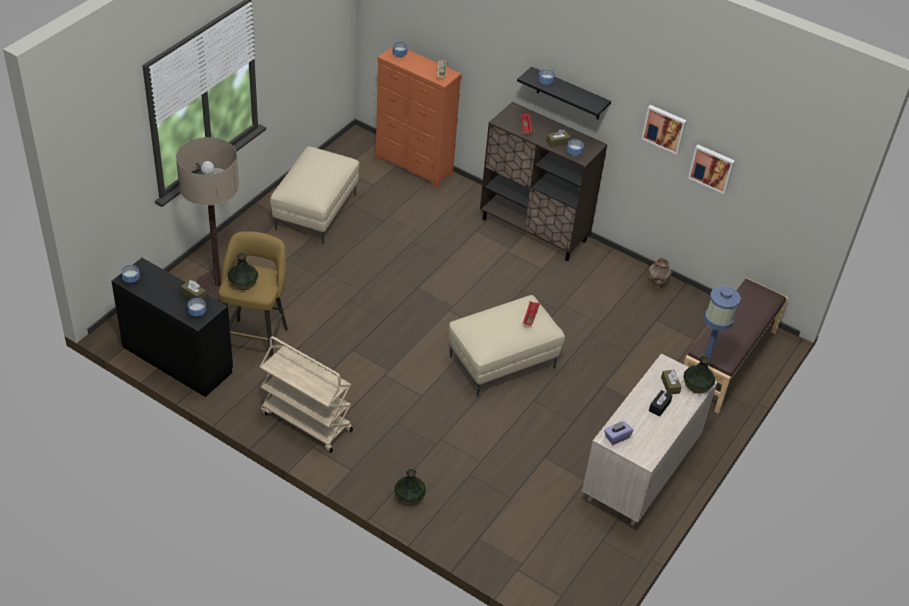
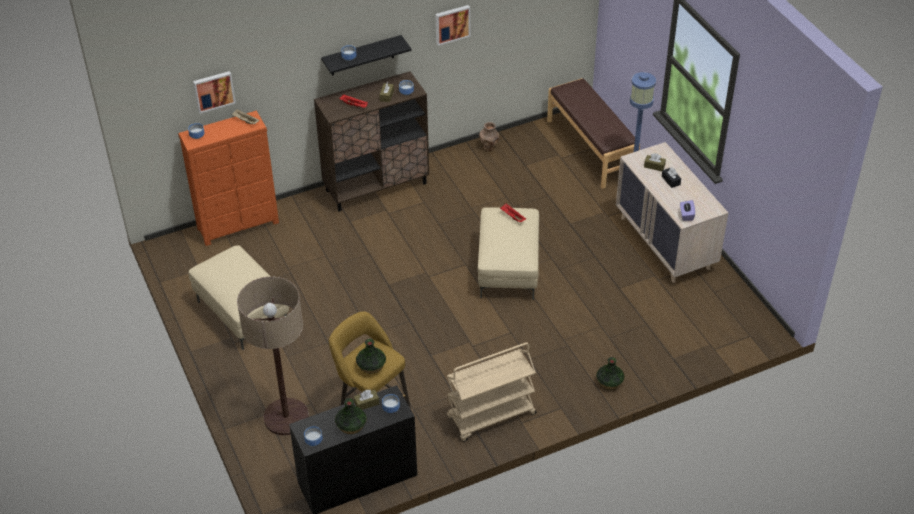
camera: 55 degrees left, 0 degrees up
(697, 385) = (663, 153): vase -> vase (351, 425)
(712, 168) = (497, 27): picture -> picture (213, 91)

